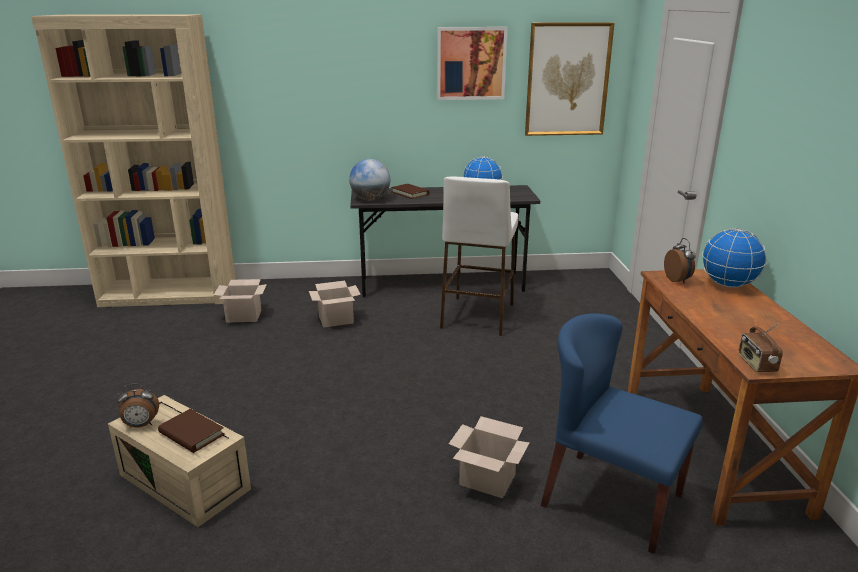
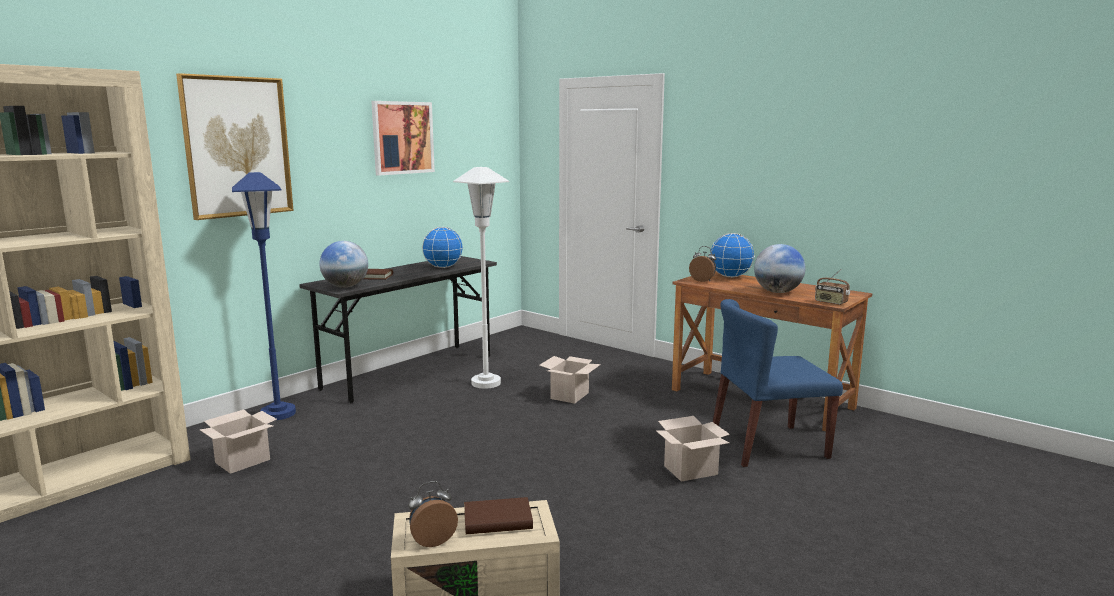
camera: 45 degrees left, 10 degrees down
(141, 425) = (432, 540): alarm clock -> alarm clock turned 150 degrees counterclockwise
(313, 288) = (278, 413): none -> blue floor lamp
(335, 320) = (360, 428): cardboard box -> cardboard box (570, 396)
(477, 316) = (486, 383): white stool -> white floor lamp
(567, 80) = (477, 152): picture -> picture (237, 147)
(726, 325) = (777, 292): none -> globe

